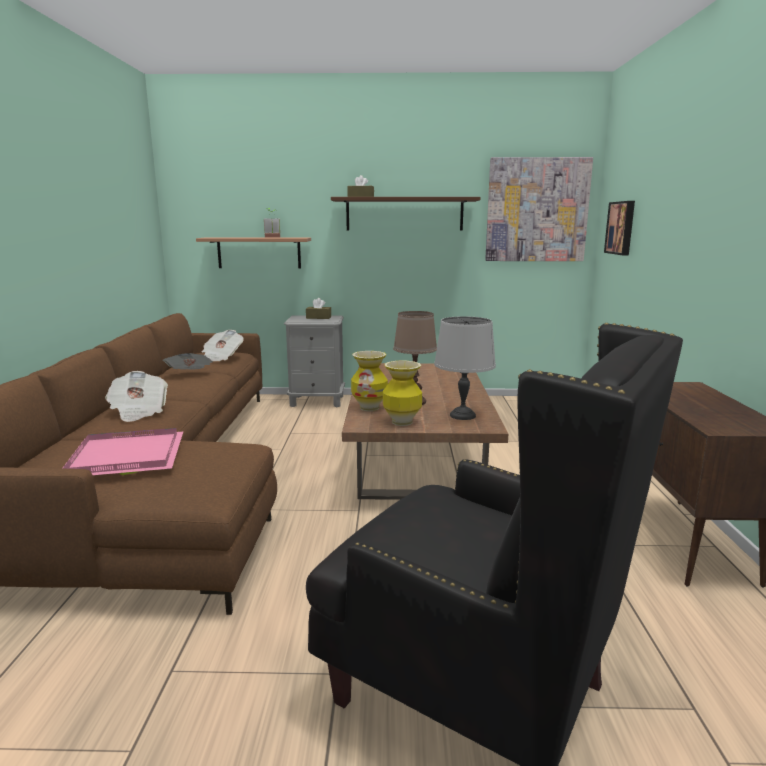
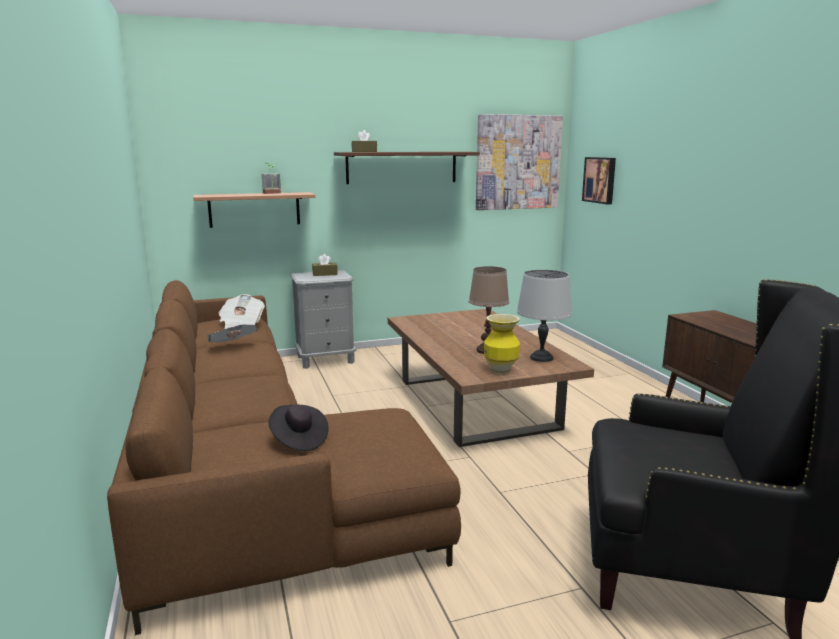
camera: 20 degrees left, 0 degrees up
(123, 458) = (298, 440): pink tray -> black hat
(138, 411) = (240, 392): newspaper -> none
(369, 408) = (456, 360): vase -> none

